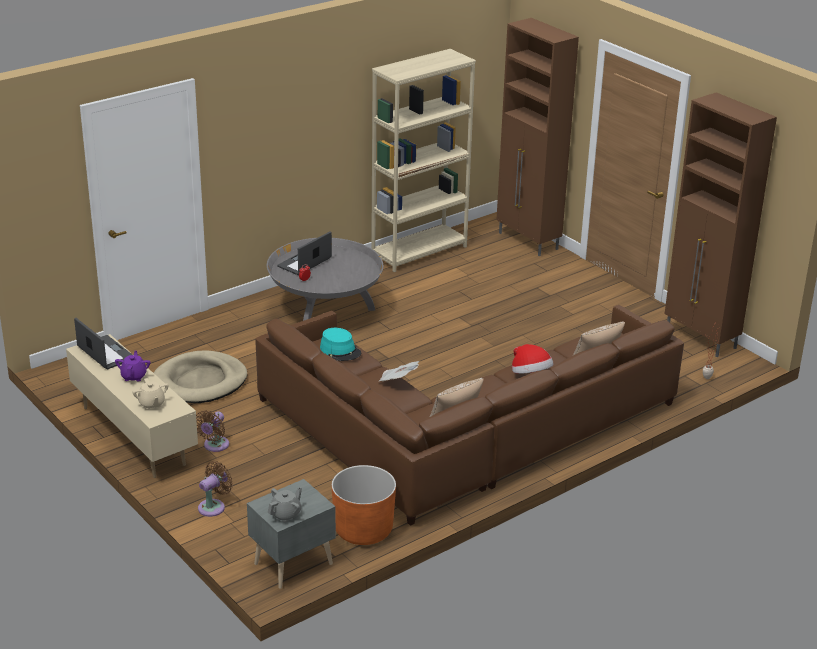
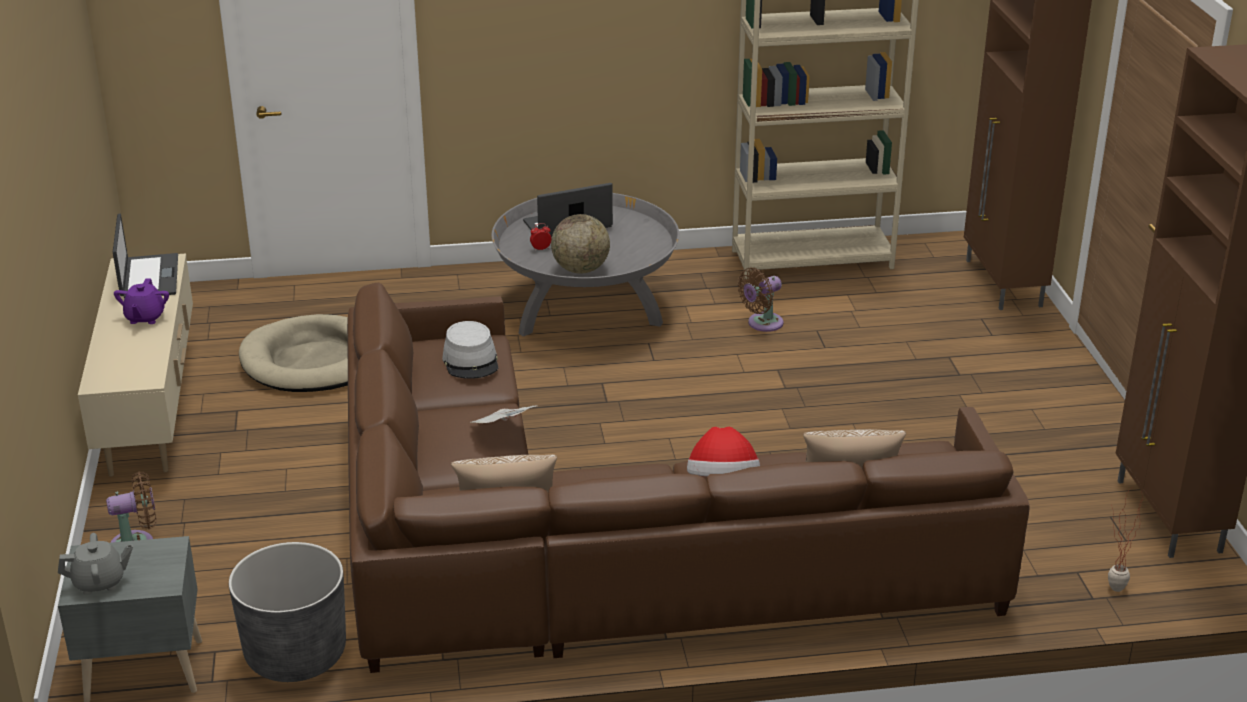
camera: 30 degrees right, 0 degrees up
(134, 376) = (145, 318): purple teapot -> purple teapot turned 150 degrees clockwise
(151, 404) = (120, 361): beige teapot -> none
(215, 446) = (234, 457): brown fan -> brown fan (762, 324)
(340, 286) = (581, 269): none -> globe
(340, 350) = (471, 361): turquoise hat -> grey hat
(363, 530) = (296, 654): orange planter -> grey planter

